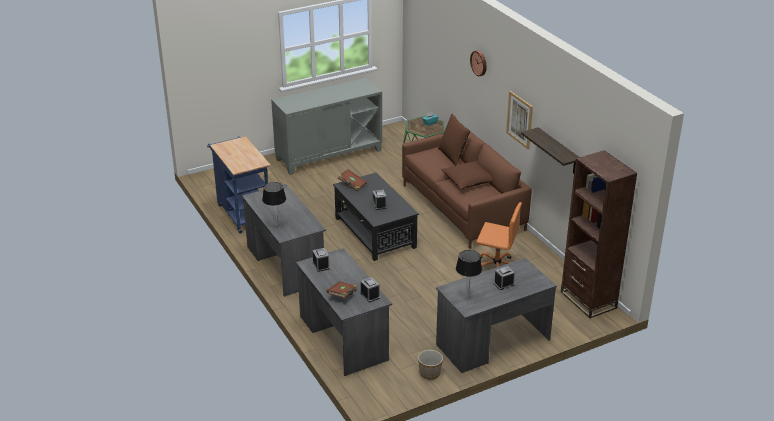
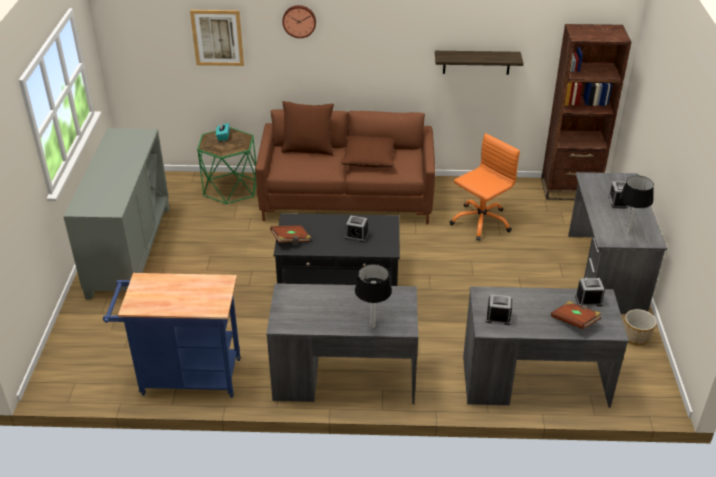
camera: 60 degrees left, 5 degrees up
(519, 119) = (396, 57): picture -> picture (217, 37)

